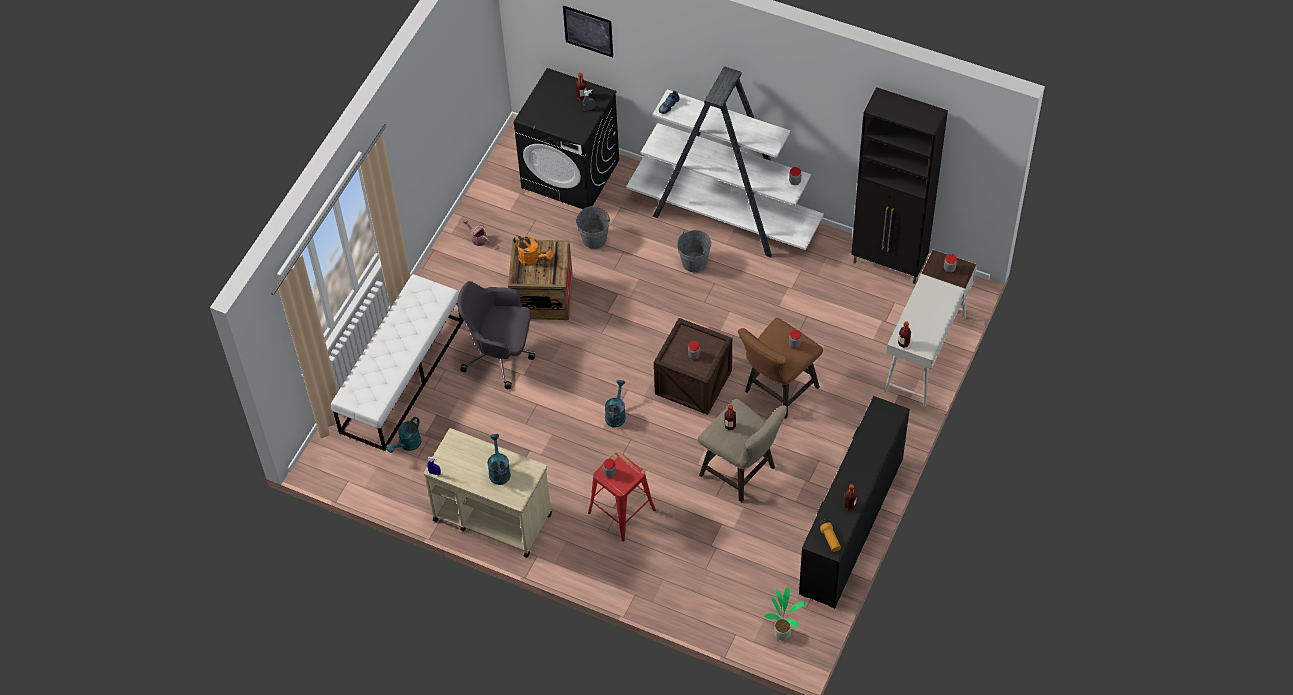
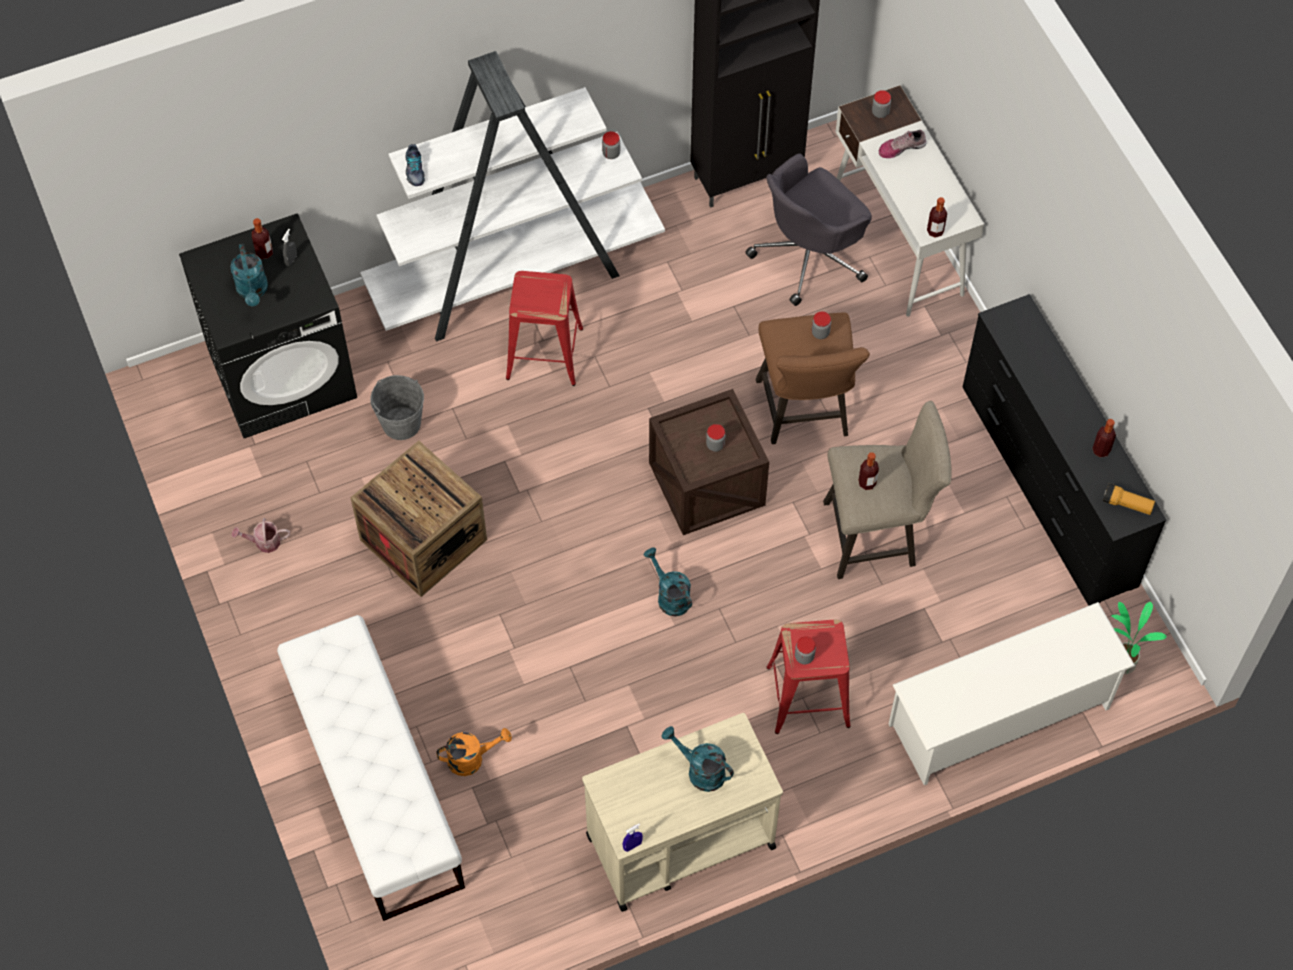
camera: 50 degrees left, 5 degrees up
(408, 445) = (482, 854): turquoise watering can -> turquoise watering can (253, 291)
(500, 355) = (459, 650): grey office chair -> grey office chair (810, 255)
(532, 259) = (404, 499): orange watering can -> orange watering can (472, 758)
(588, 31) = (232, 153): picture -> none
(694, 262) = (544, 352): grey bucket -> red stool
(695, 600) = (1000, 716): none -> white shoe rack
(938, 292) = (901, 147): none -> shoe

